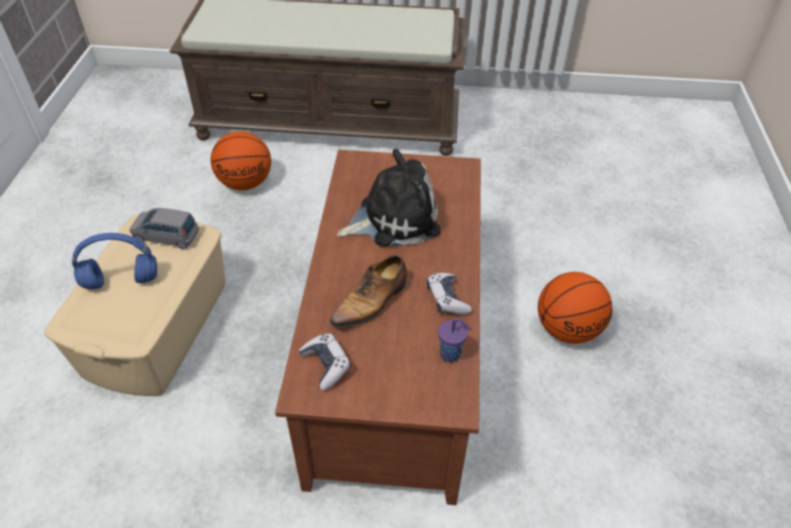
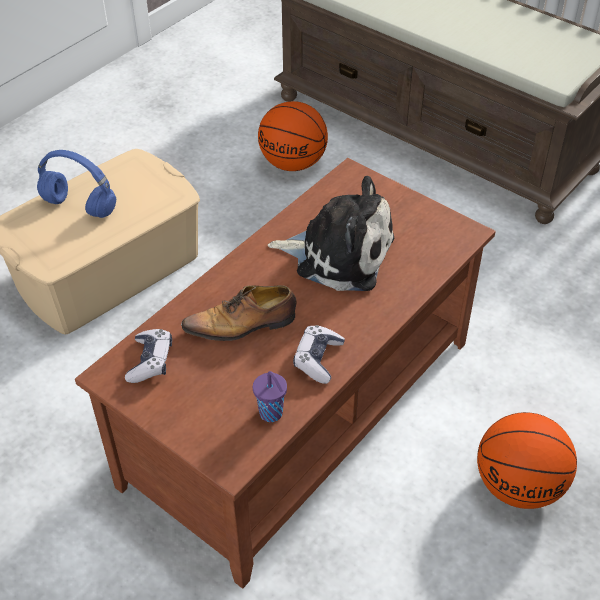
camera: 35 degrees right, 0 degrees up
(166, 236) = (148, 181): grey toy car -> none

